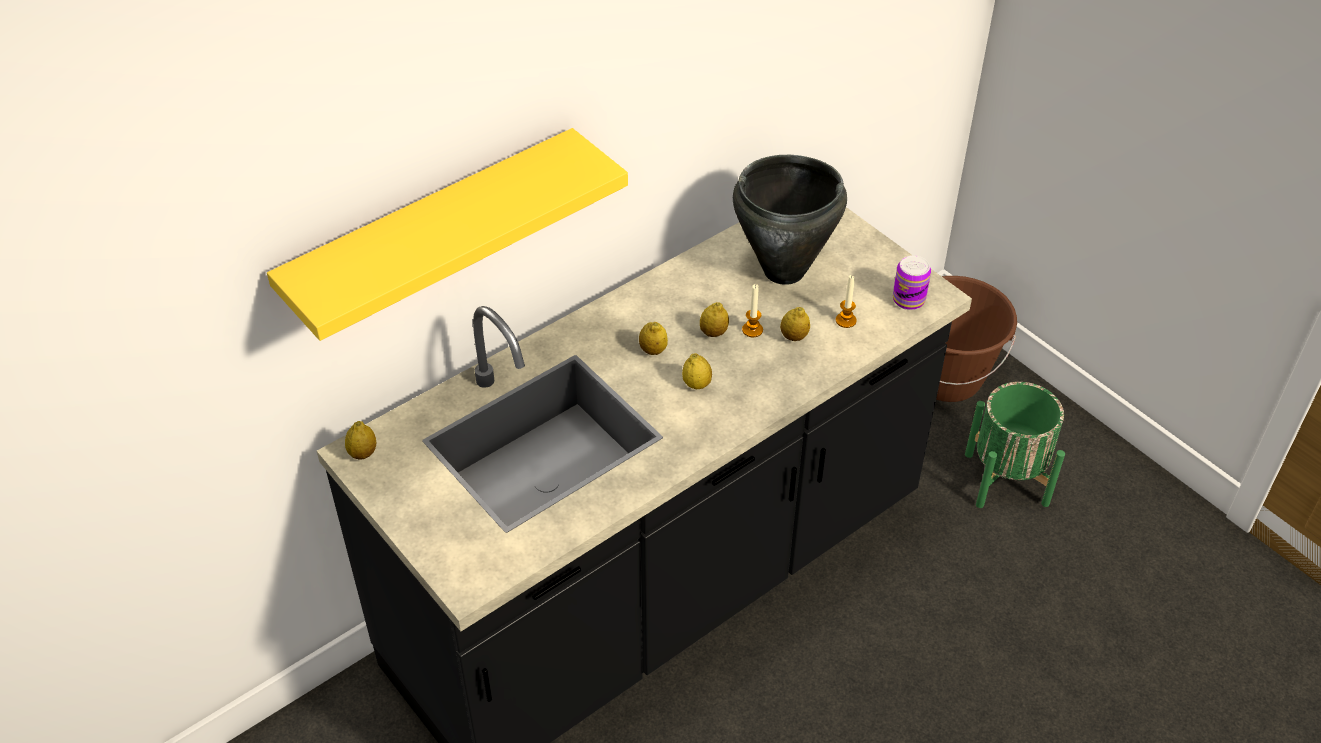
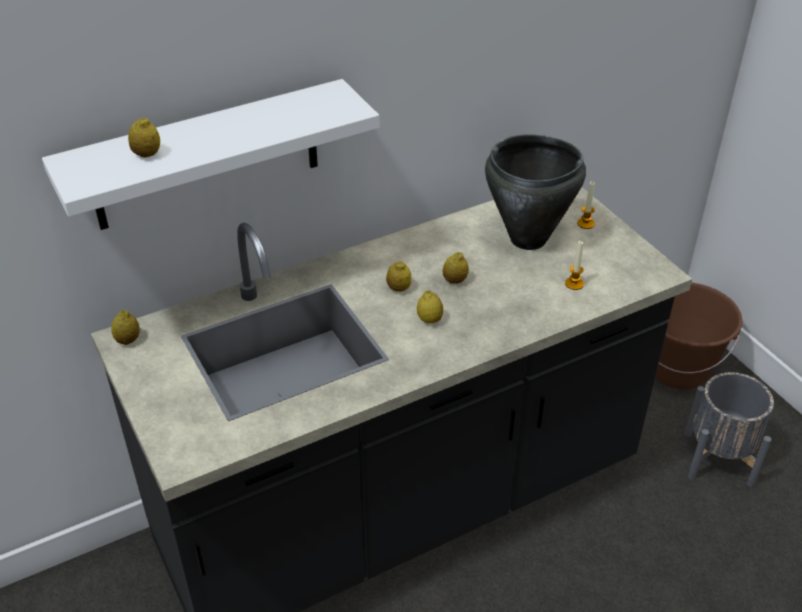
camera: 10 degrees right, 5 degrees down
(433, 237) = (206, 156): yellow shelf -> white shelf
(752, 330) = (489, 282): candle -> candle (585, 224)
(794, 337) = (525, 292): lemon -> lemon (147, 154)
(908, 300) = (634, 274): can -> none
(1005, 479) = (717, 458): green planter -> grey planter

